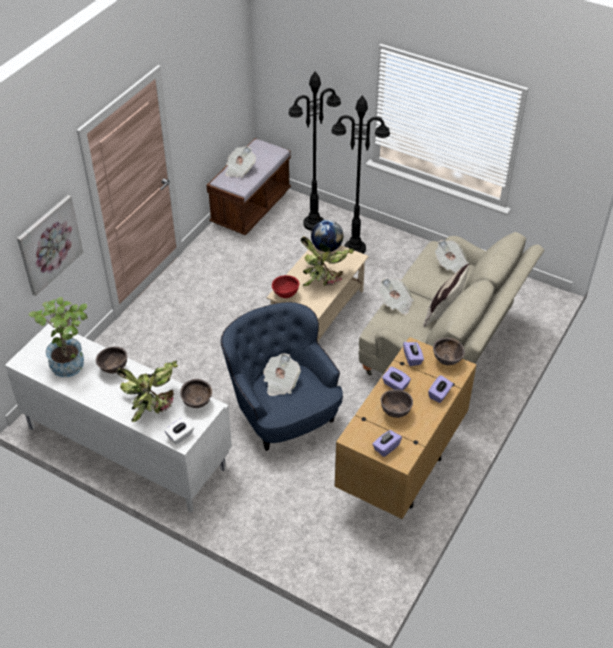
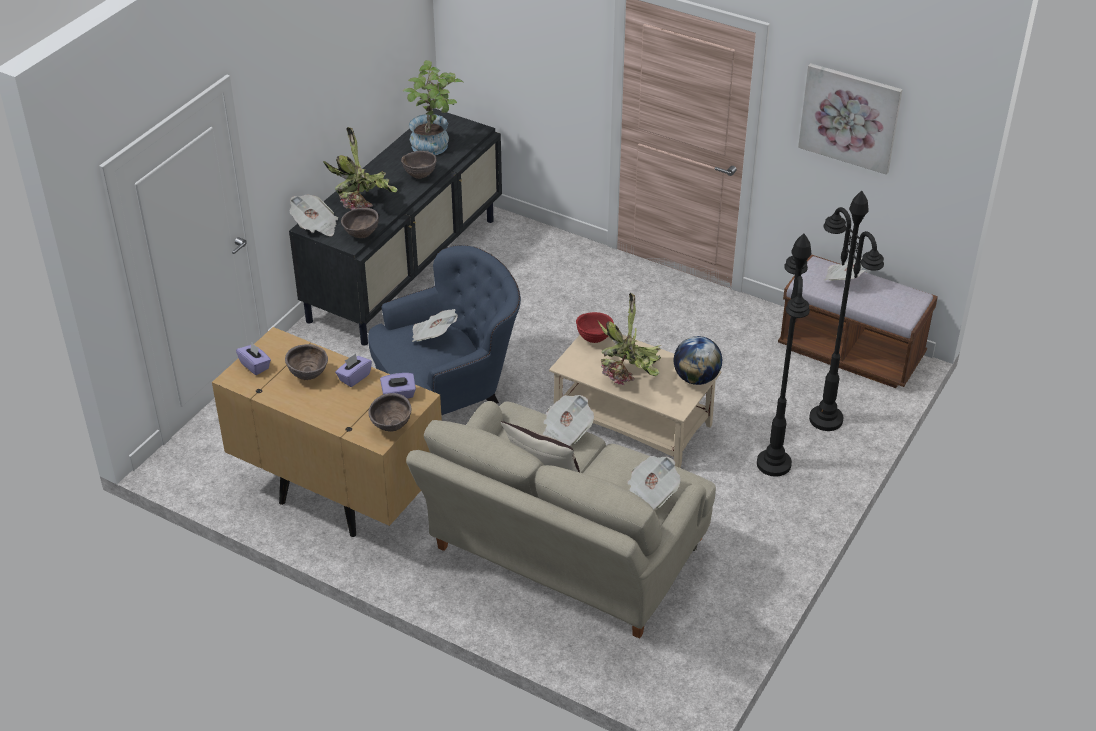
camera: 90 degrees right, 5 degrees down
(49, 244) = (541, 62): picture -> picture (850, 117)
(127, 445) = (406, 270): white cabinet -> black cabinet
(180, 436) = (315, 226): white tissue box -> newspaper
(439, 394) = (332, 416): purple tissue box -> none

